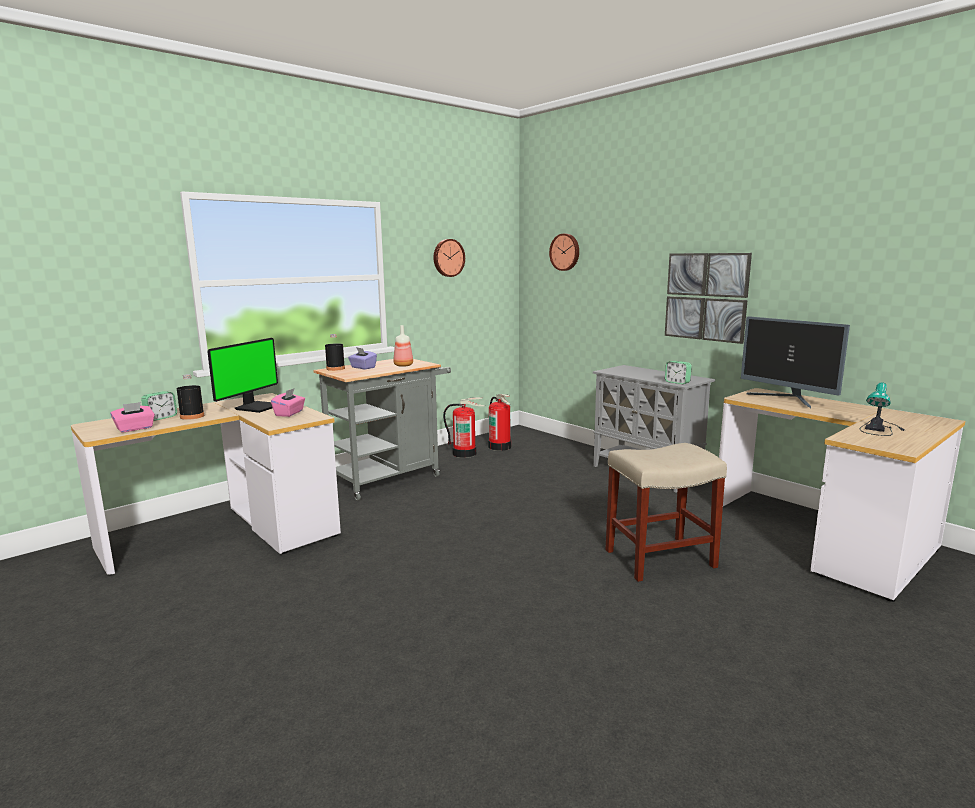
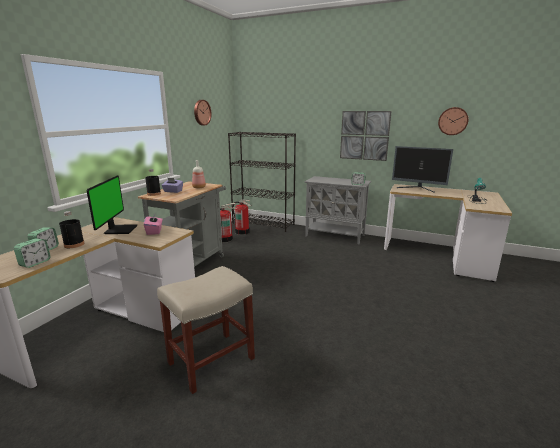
camera: 25 degrees left, 5 degrees up
(135, 428) = (35, 263): pink tissue box -> alarm clock
(544, 440) = (263, 224): none -> black bookcase
(565, 252) = (270, 109): wall clock -> wall clock (453, 121)
(658, 559) = (386, 283): beige stool -> beige stool (210, 361)

